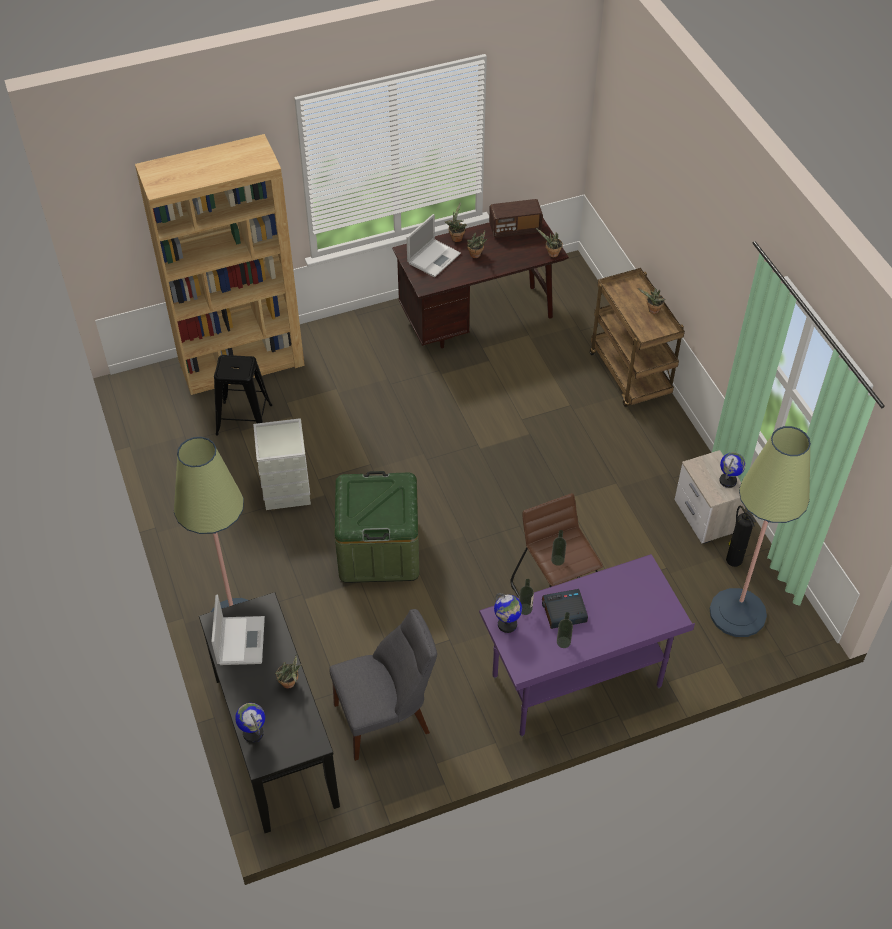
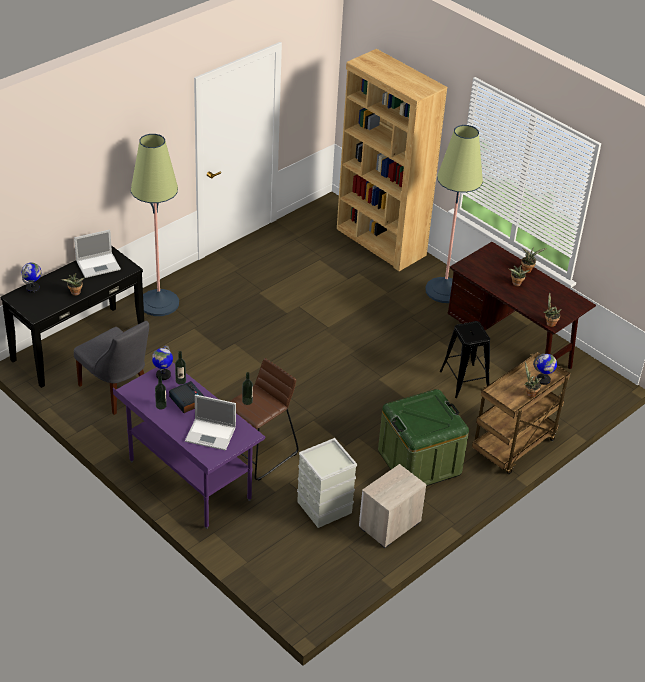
camera: 65 degrees right, 10 degrees down
(244, 420) = (330, 258): black stool -> black stool (464, 381)
(287, 490) = (280, 295): grey storage box -> grey storage box (324, 508)
(379, 550) = (253, 351): green storage box -> green storage box (419, 462)
(434, 258) = (496, 264): laptop -> laptop (211, 434)
(515, 229) = (562, 297): radio -> none
(728, 481) = (395, 495): globe -> globe (543, 380)
(733, 559) = (354, 550): fire extinguisher -> none
(737, 613) = (300, 563): floor lamp -> floor lamp (444, 290)

